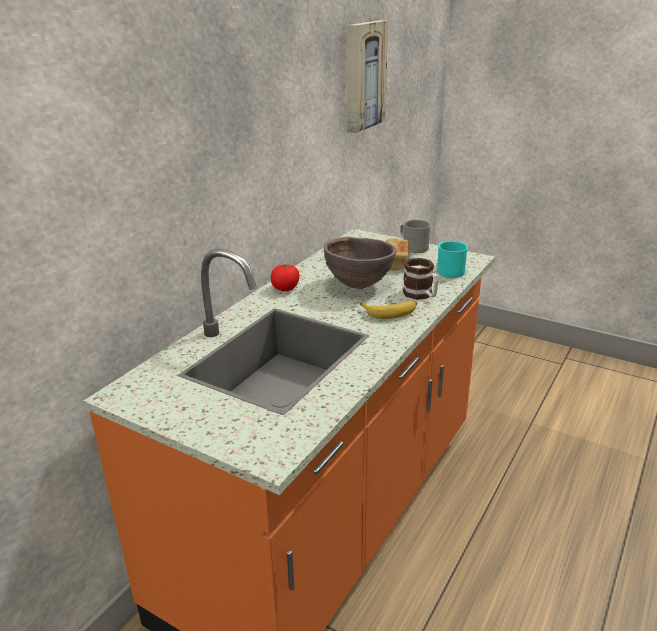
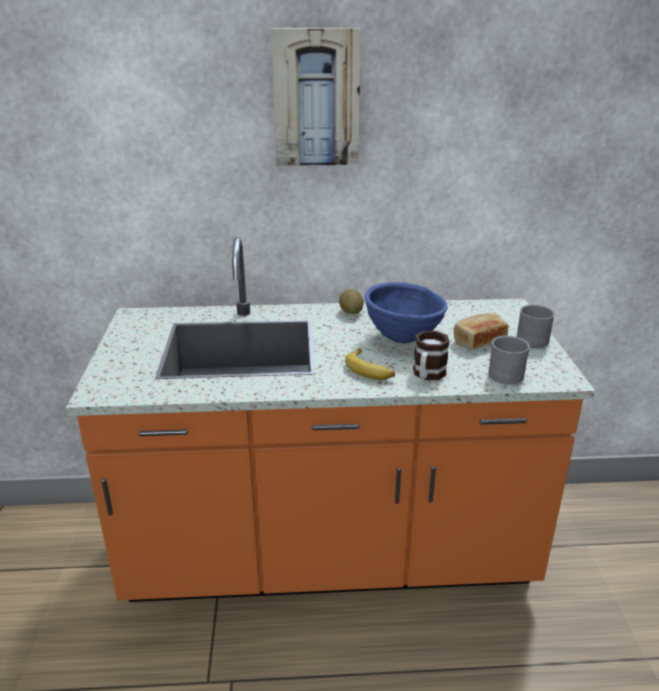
camera: 55 degrees right, 0 degrees up
(285, 288) = (351, 312): tomato -> potato
(359, 285) = (403, 339): brown bowl -> blue bowl
(363, 76) = (587, 123): picture -> picture (316, 98)
(449, 270) = (509, 373): turquoise mug -> grey mug

